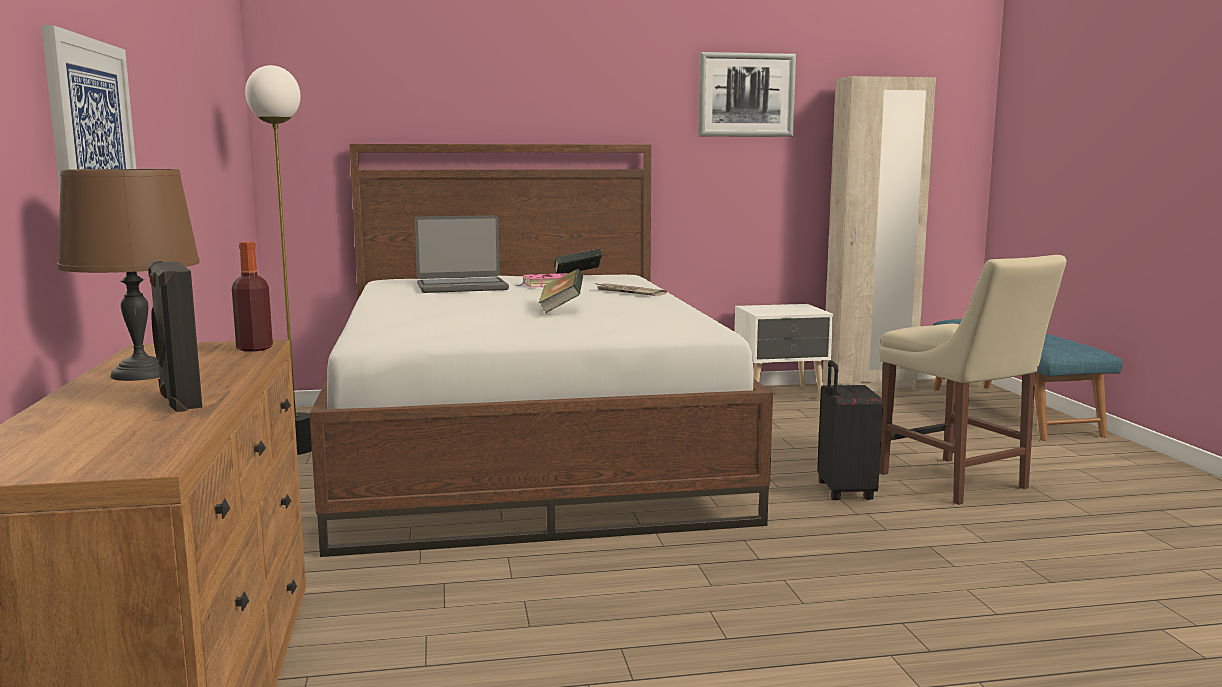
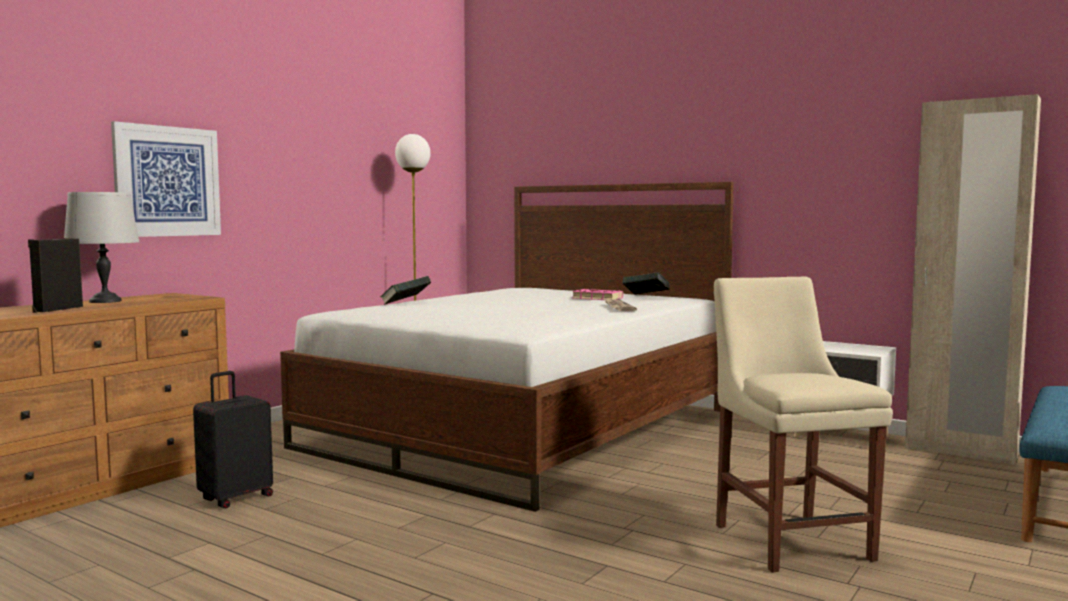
camera: 45 degrees right, 5 degrees down
(140, 374) = (104, 301): brown table lamp -> grey table lamp
(254, 348) = (189, 299): bottle -> none
(462, 287) = (535, 294): laptop -> none
(561, 309) = (513, 310): book -> book (405, 304)
(746, 95) = (831, 131): picture -> none
(843, 492) = (661, 512): black suitcase -> black suitcase (235, 498)
(957, 482) = (788, 539): beige chair -> beige chair turned 150 degrees clockwise

